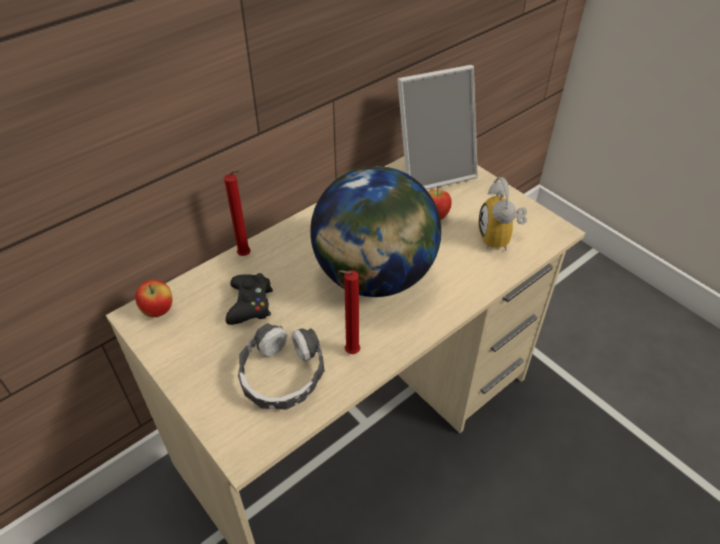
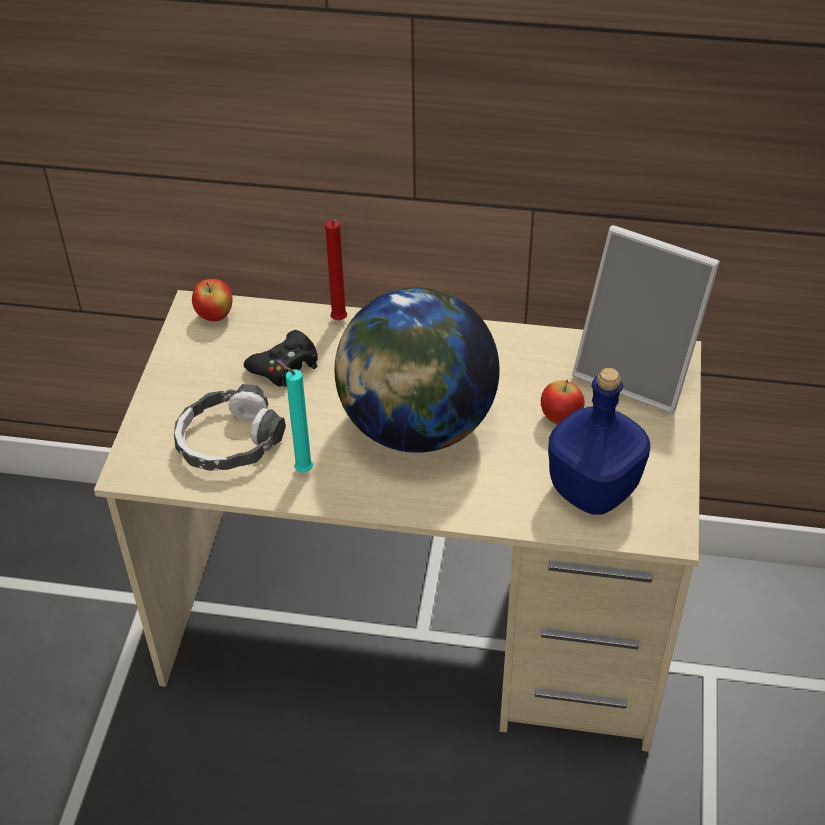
camera: 50 degrees right, 0 degrees up
(350, 353) = (301, 470): red candle -> turquoise candle
(500, 239) = (592, 491): alarm clock -> blue bottle

